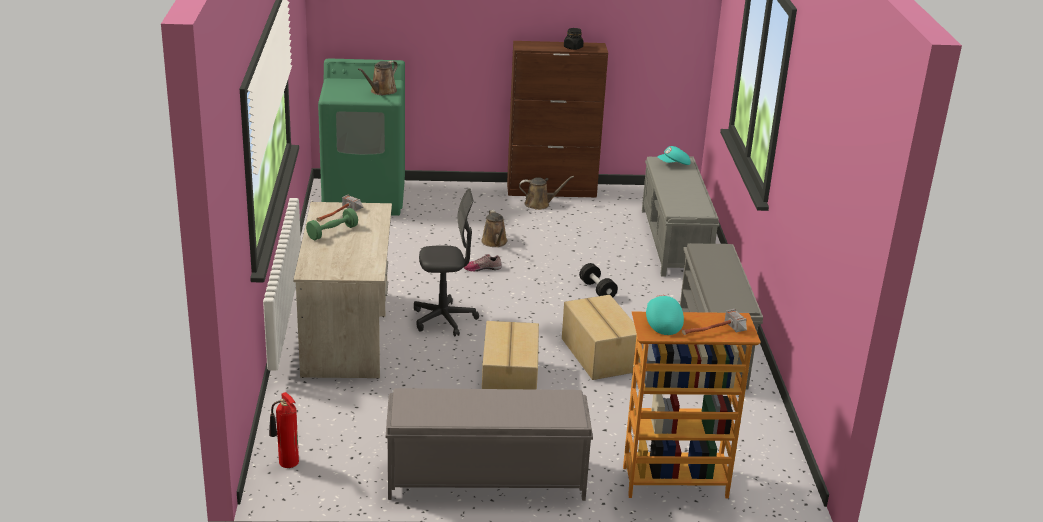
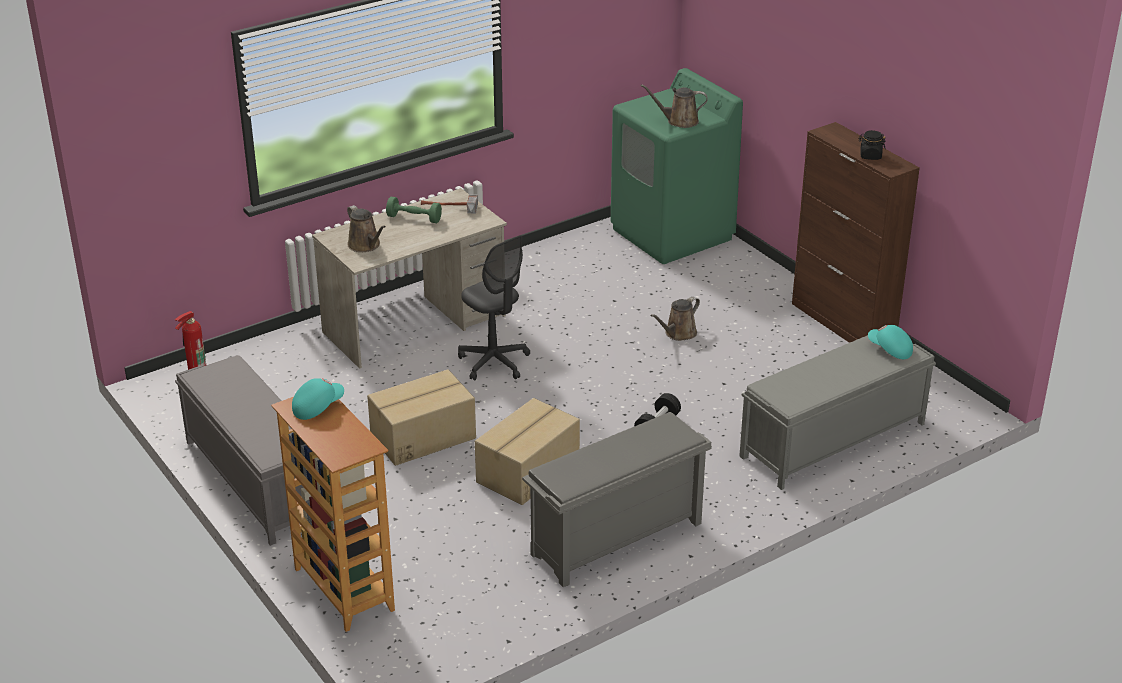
camera: 60 degrees right, 5 degrees up
(482, 268) = (617, 346): shoe -> none
(540, 204) = (800, 328): brown watering can -> brown watering can (365, 245)
(713, 333) = (323, 440): hammer -> none

